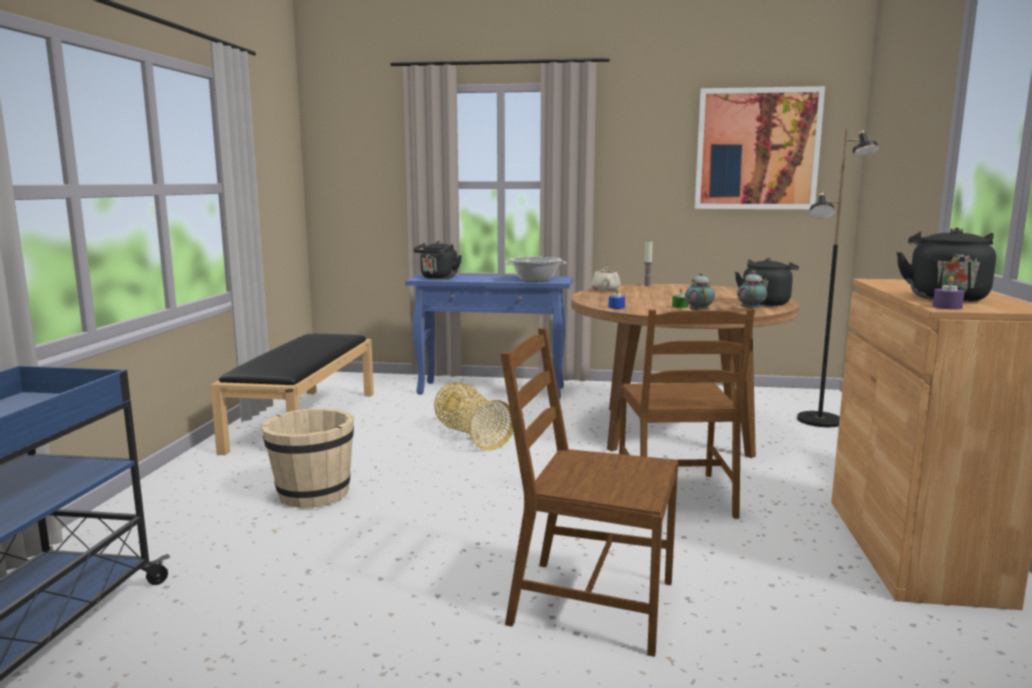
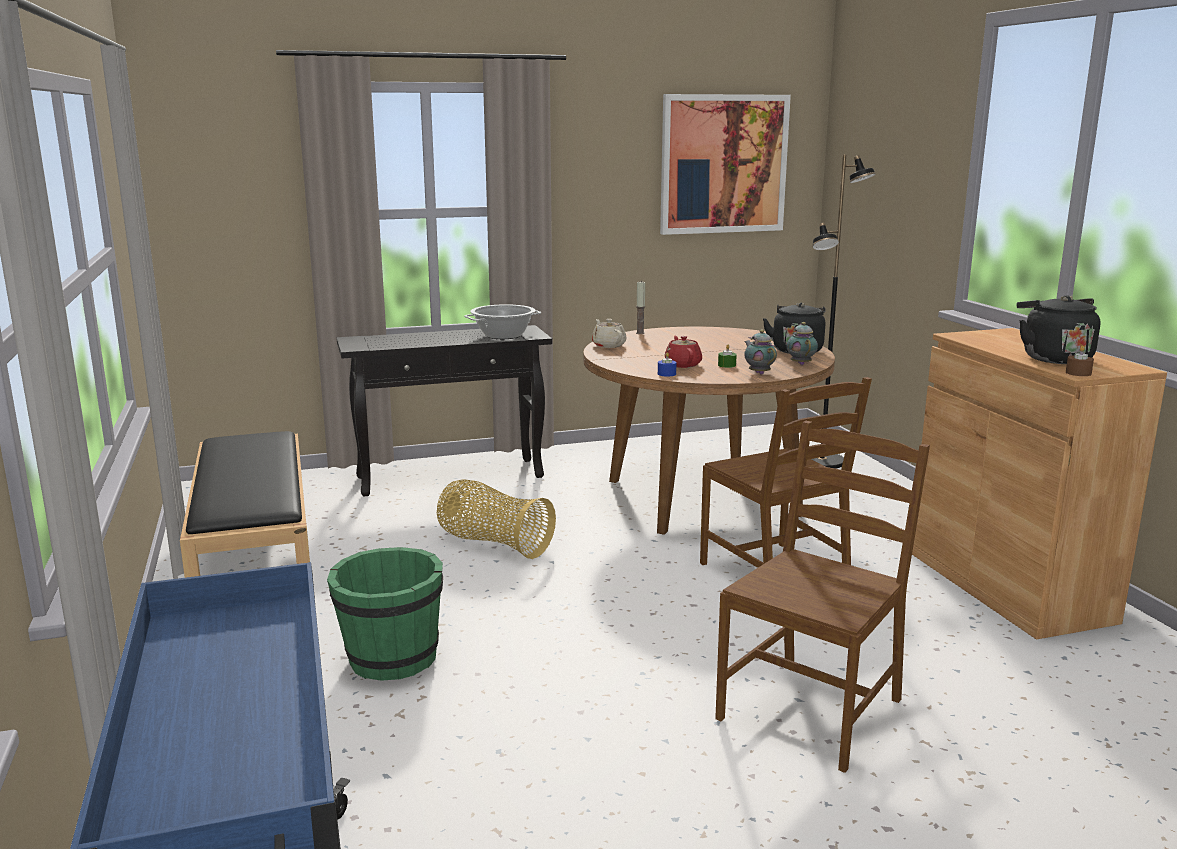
camera: 25 degrees left, 5 degrees up
(312, 494) = (391, 659): beige bucket -> green bucket
(438, 278) = (376, 343): black kettle -> none
(492, 390) = (451, 477): blue console table -> black console table
(590, 603) = (811, 709): brown chair -> brown chair turned 135 degrees clockwise
(642, 303) = (682, 364): none -> red teapot
(947, 307) = (1078, 373): purple candle -> brown candle

